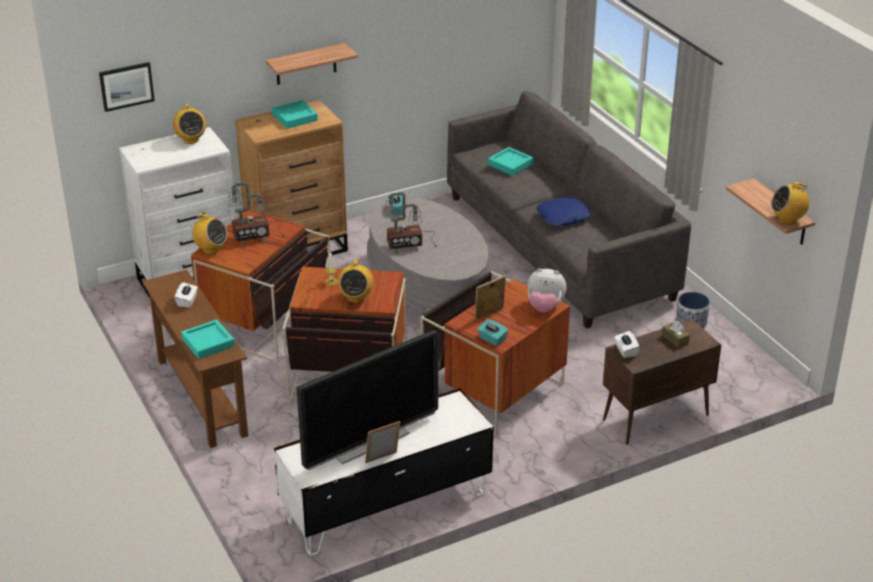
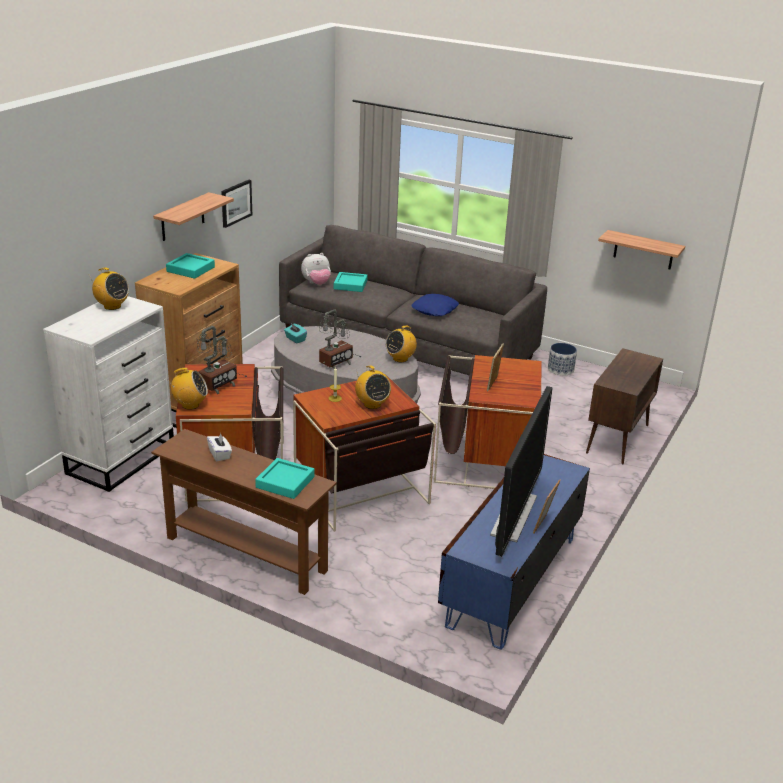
camera: 35 degrees left, 5 degrees down
(126, 86) = (43, 257): picture -> picture (236, 203)
(385, 506) = (511, 580): white tv stand -> blue tv stand
(492, 339) = (520, 401): turquoise tissue box -> none
(545, 307) = (526, 367): plush toy -> plush toy (316, 283)
(625, 351) = (610, 382): white tissue box -> none
(675, 339) = (631, 364): brown tissue box -> none
(788, 219) = (668, 248): radio -> radio (400, 358)

